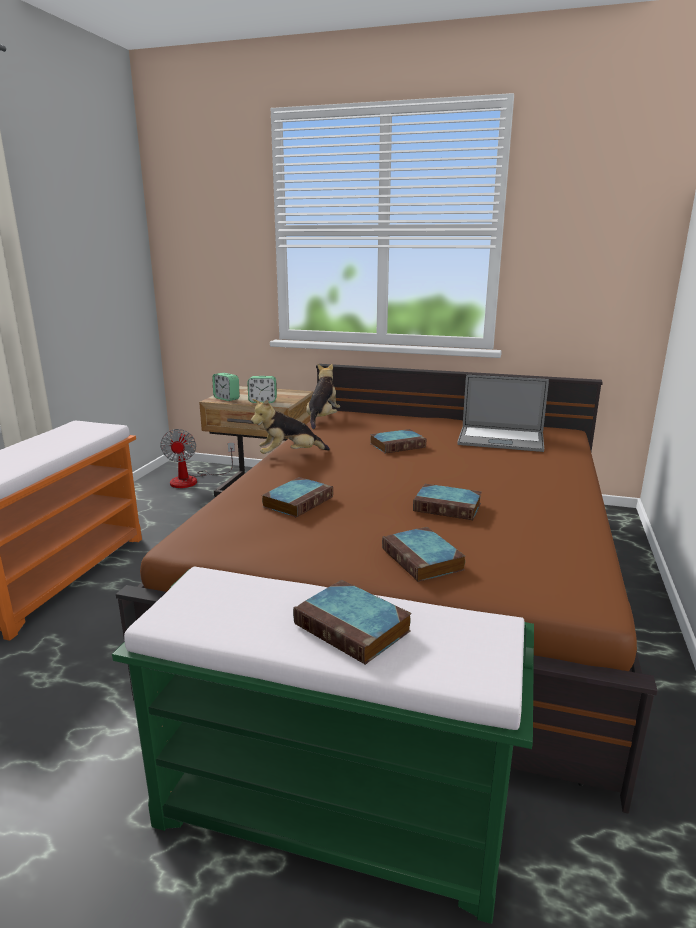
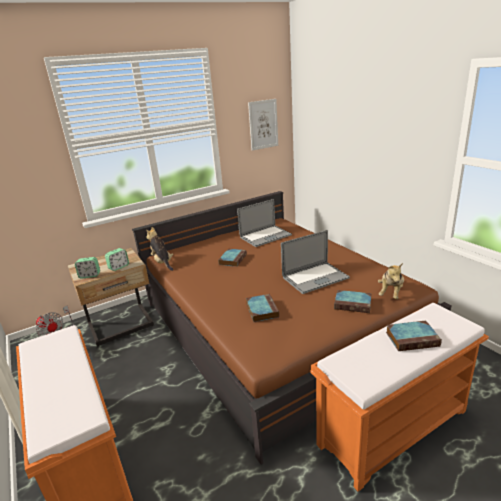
camera: 45 degrees left, 5 degrees up
(289, 455) = (197, 291): plush toy -> plush toy (391, 293)
(332, 815) = (393, 426): green bench -> orange bench
(449, 507) = (315, 278): book -> laptop
(606, 245) = (263, 124): none -> picture

